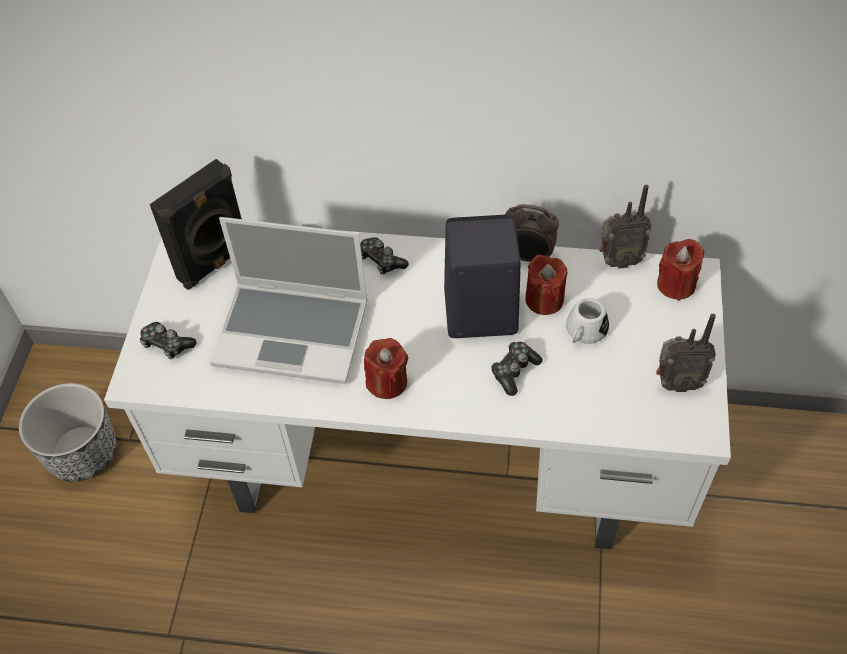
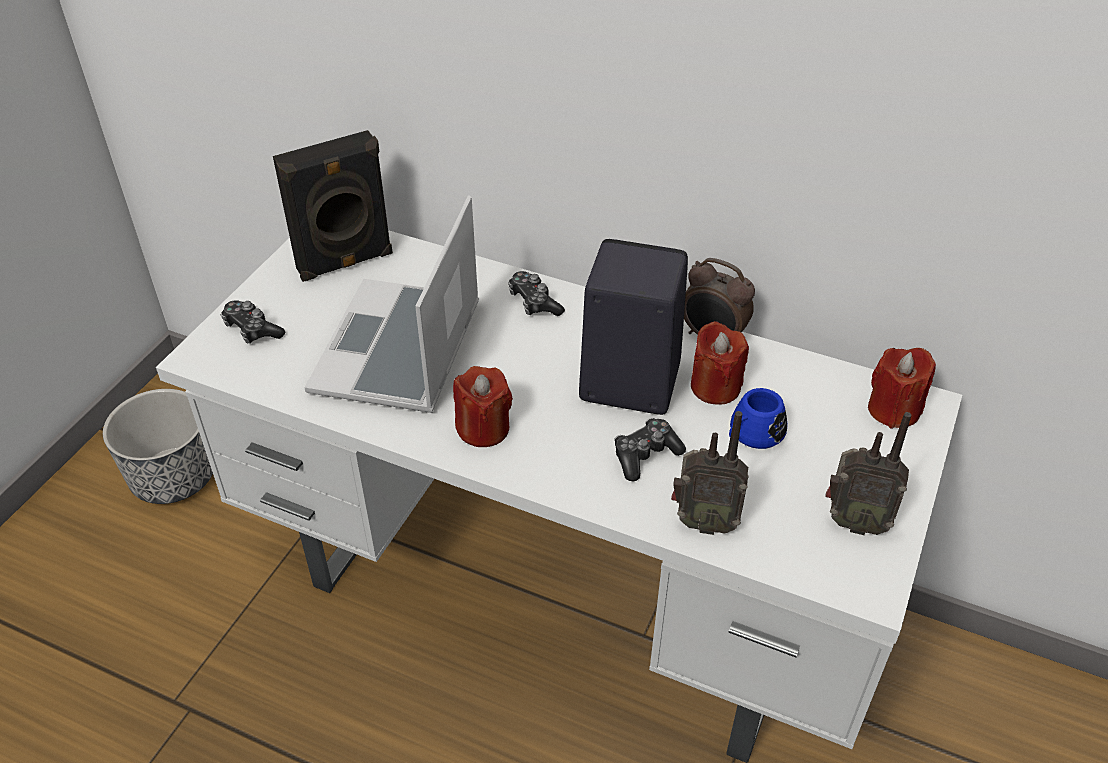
camera: 15 degrees right, 10 degrees down
(294, 332) = (399, 350): laptop -> laptop turned 75 degrees clockwise
(584, 332) = (752, 434): white mug -> blue mug
(618, 261) = (826, 367): radio -> radio (703, 522)

